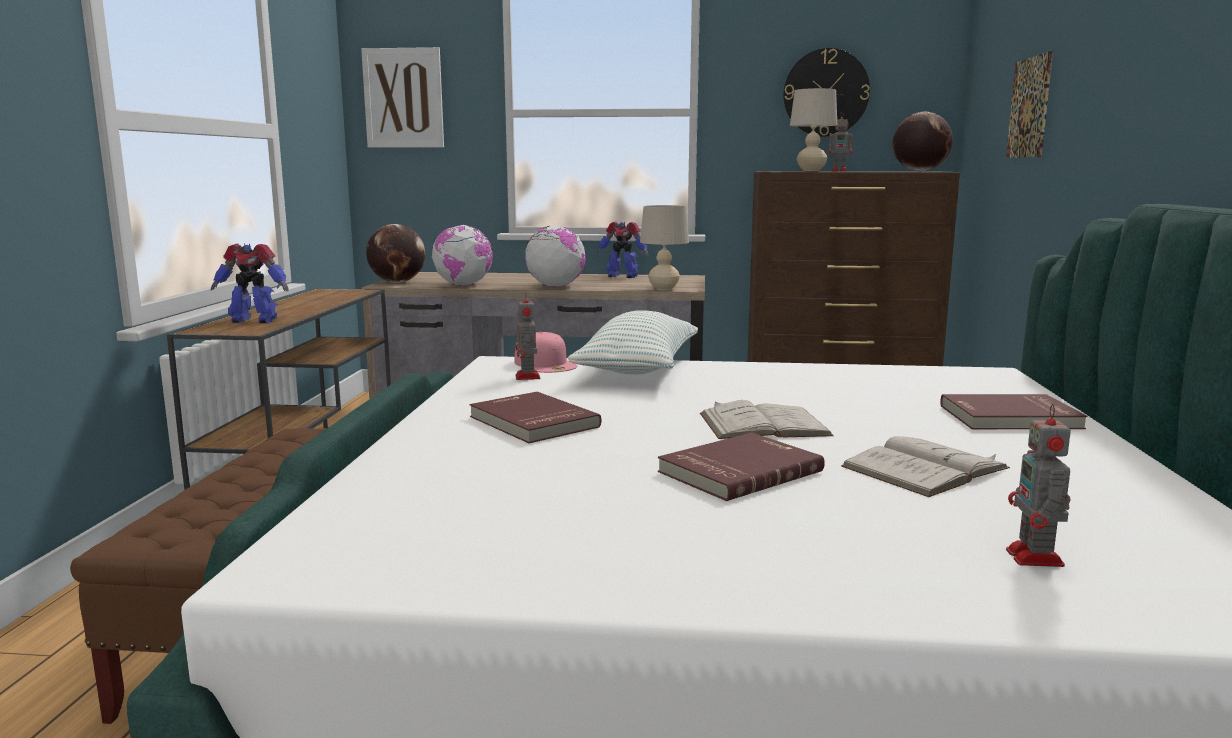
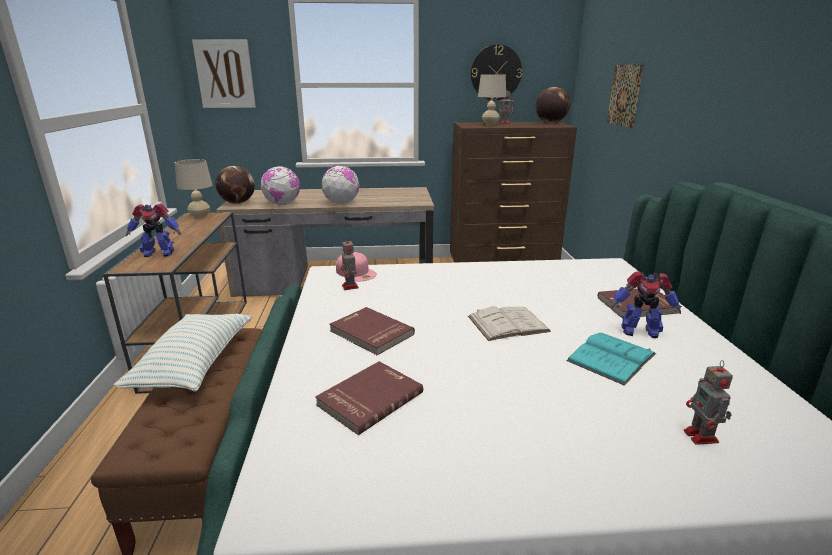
camera: 10 degrees left, 10 degrees up
(622, 276) = (377, 190): toy robot -> toy robot (639, 331)
(638, 369) = (414, 274): pillow -> pillow (194, 364)
(663, 289) = (408, 203): beige table lamp -> beige table lamp (200, 216)
(738, 471) = (511, 371): red book -> red book (369, 398)
(924, 467) = (611, 357): white book -> turquoise book

